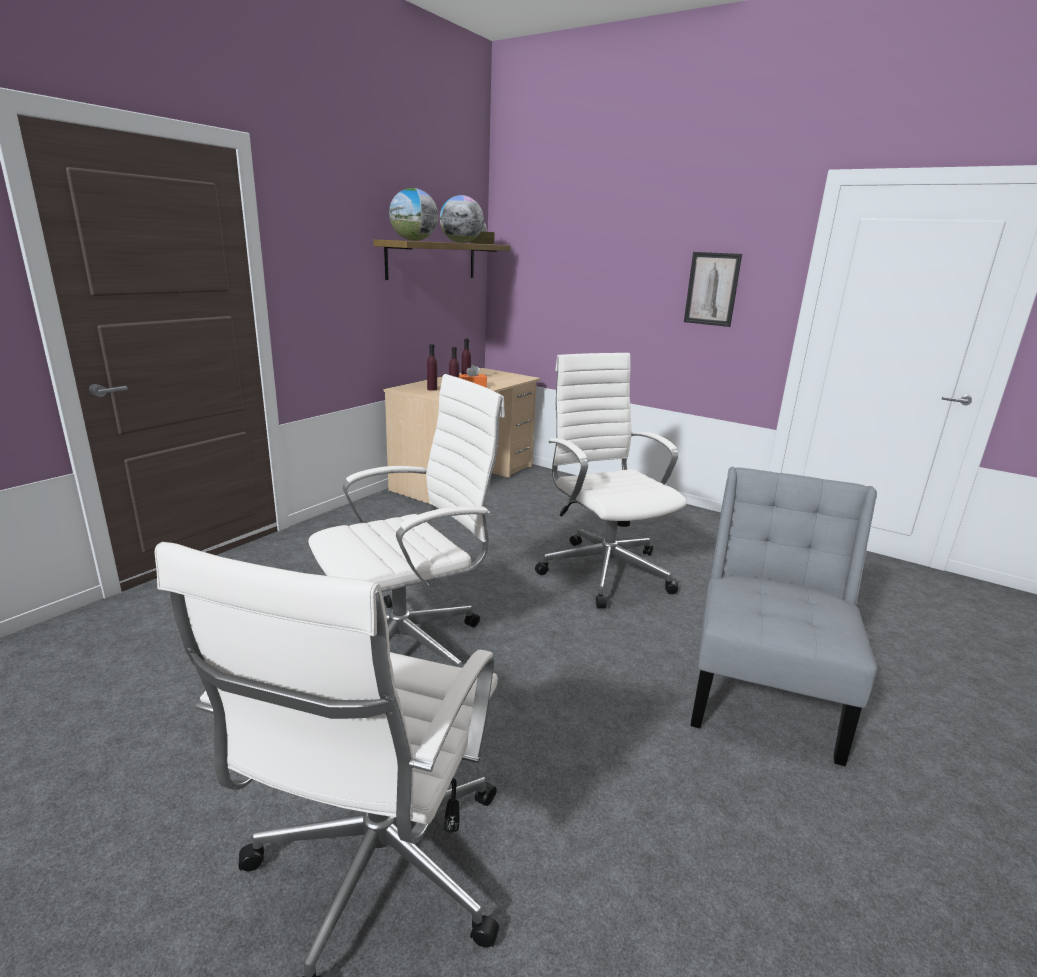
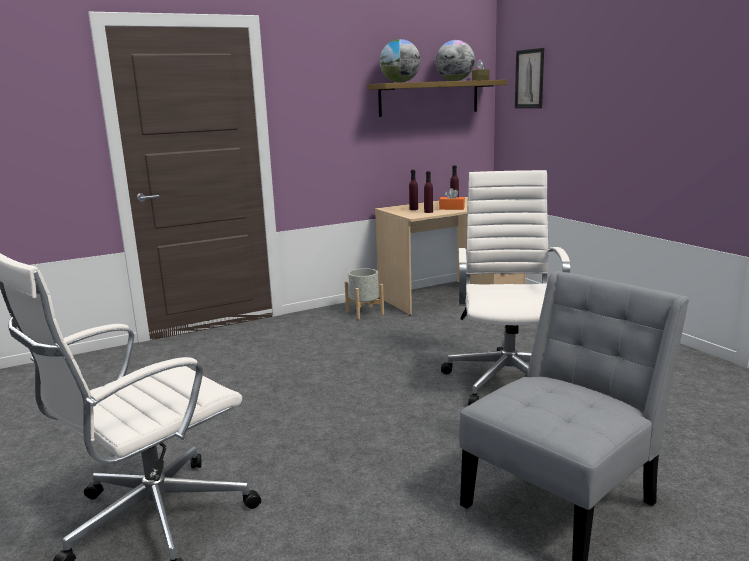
camera: 30 degrees right, 5 degrees down
(389, 511) = (364, 312): none -> grey planter
(407, 648) = (290, 404): white office chair -> none
(712, 289) = (679, 106): picture -> picture (529, 79)

